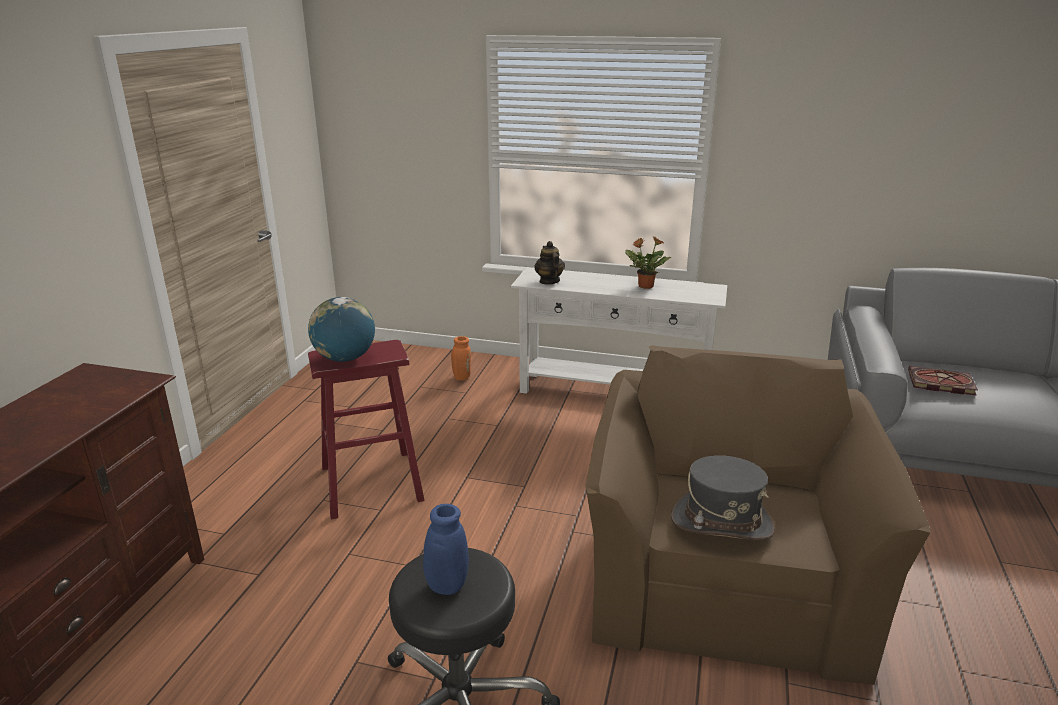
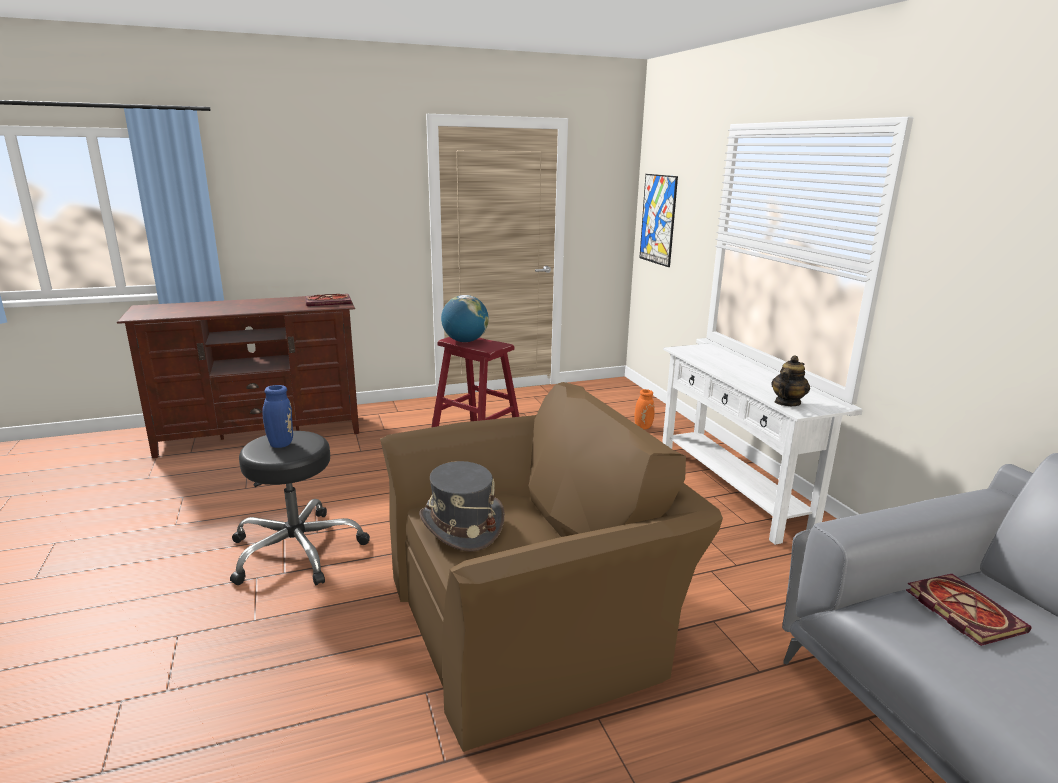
camera: 55 degrees right, 5 degrees down
(109, 385) = (329, 302): none -> book
(370, 145) = (658, 219): none -> picture
(549, 281) = (697, 354): teapot -> teapot (787, 403)
(645, 286) = (766, 383): potted plant -> none

